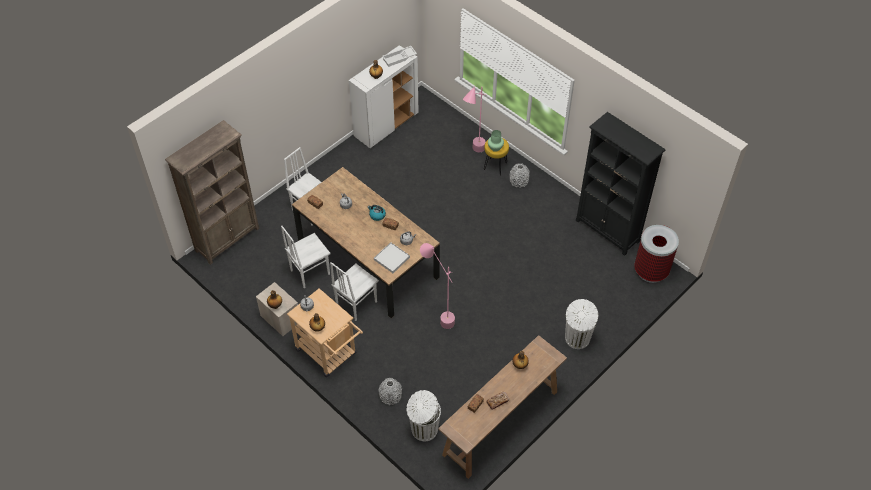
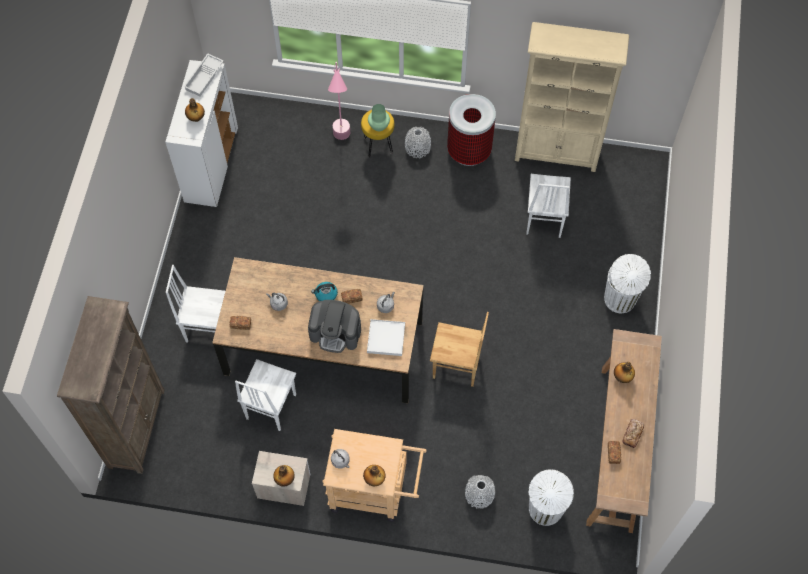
camera: 35 degrees left, 10 degrees up
(356, 304) = (355, 411): white chair -> white chair (543, 219)
(365, 238) = (336, 332): none -> coffee machine
(438, 316) = (456, 367): pink floor lamp -> brown chair
(607, 231) = (557, 153): black bookcase -> beige bookcase
(651, 271) = (634, 174): trash can -> trash can (469, 151)

